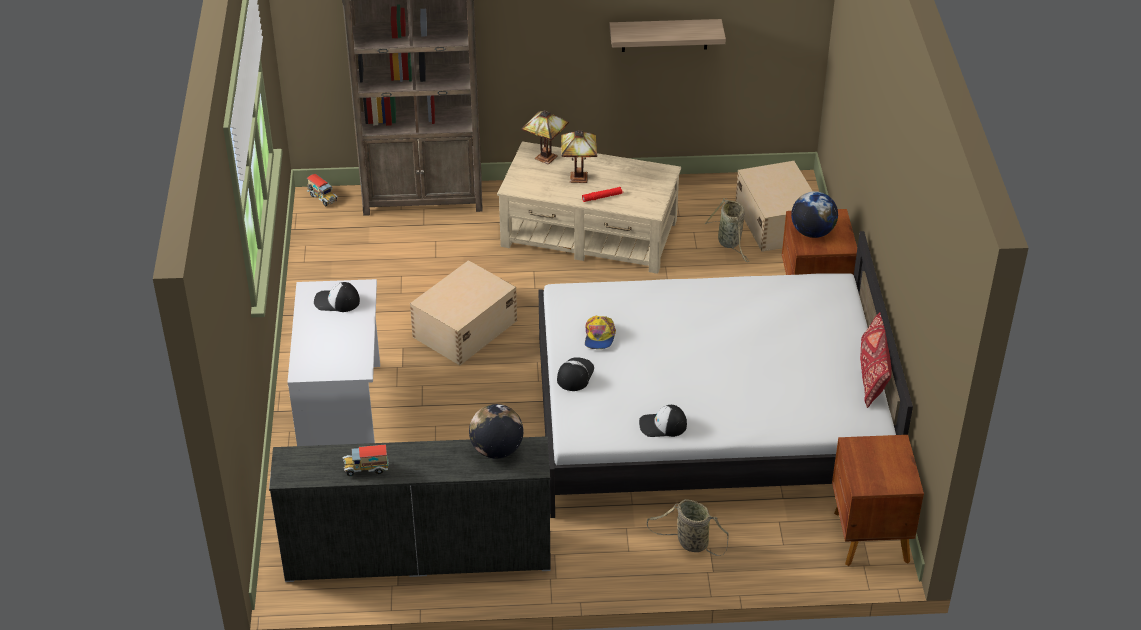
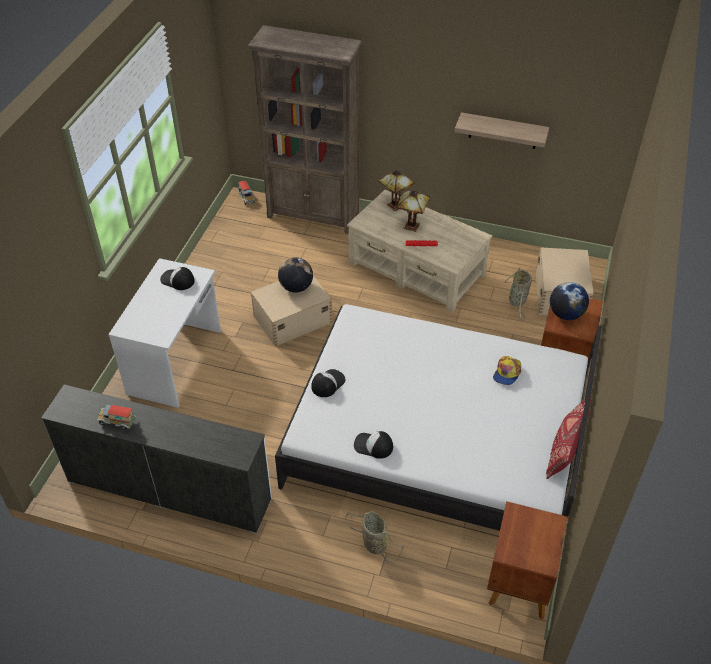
camera: 20 degrees right, 5 degrees up
(496, 450) = (220, 434): globe -> globe (296, 287)
(599, 336) = (361, 356): cap -> cap (507, 373)

